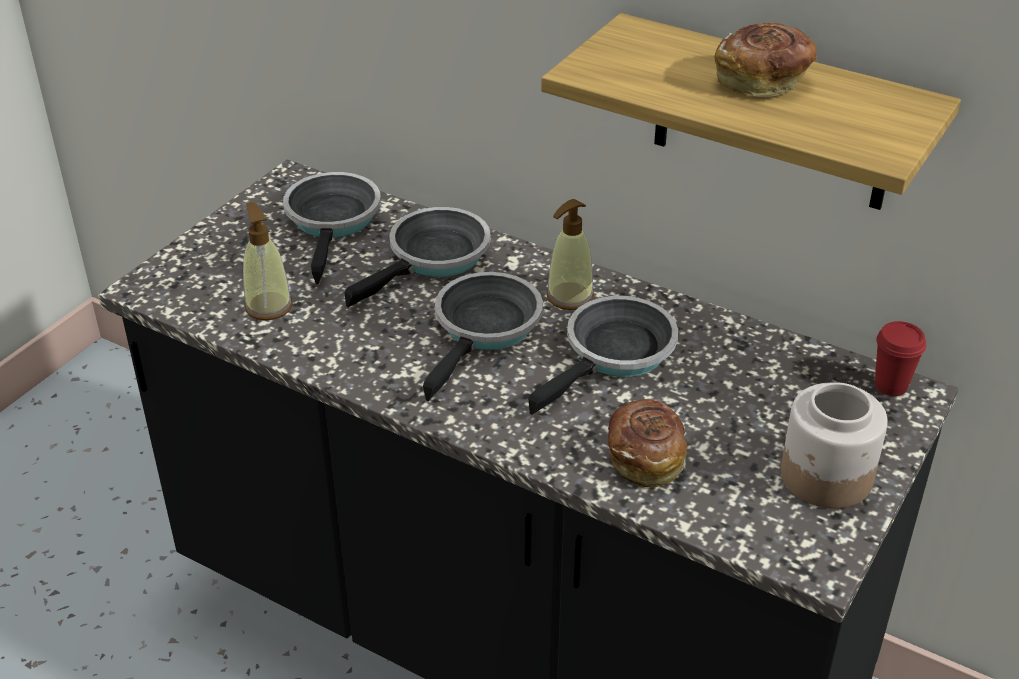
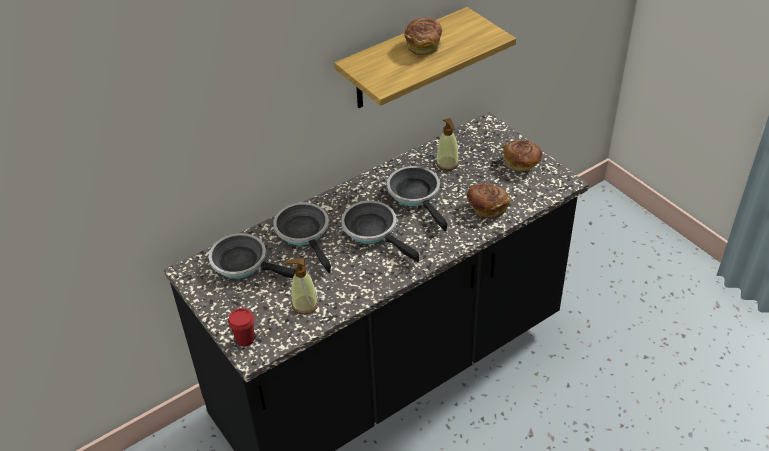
camera: 65 degrees left, 5 degrees up
(569, 297) = (366, 196): soap dispenser -> soap dispenser (447, 164)
(826, 477) = (522, 163): jar -> bread
(890, 385) = (479, 127): red cup -> red cup (245, 340)

